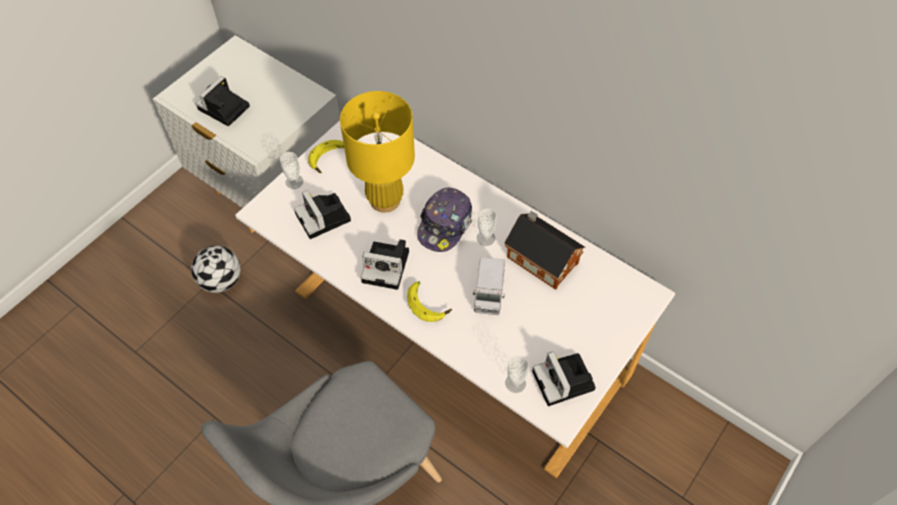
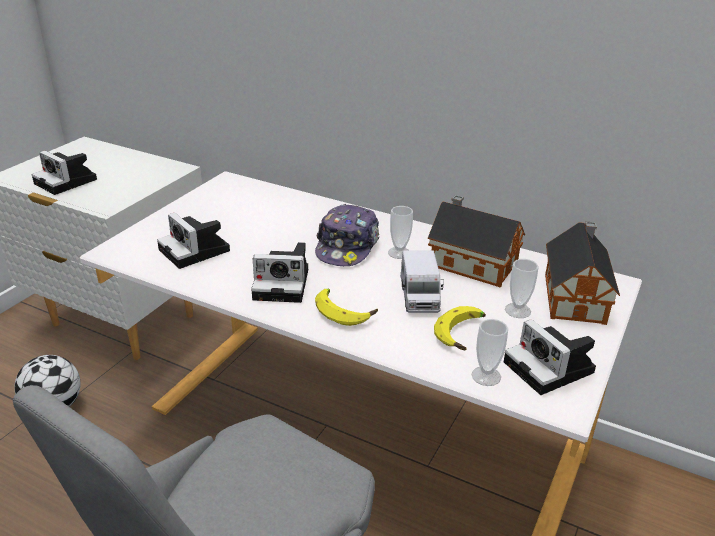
camera: 10 degrees left, 25 degrees down
(223, 109) = (67, 182): camera -> camera turned 75 degrees counterclockwise
(294, 182) = (156, 226): cup -> cup (517, 310)
(329, 159) = (197, 208): banana -> banana (463, 334)
(385, 199) = (269, 232): yellow table lamp -> none
(611, 307) = (575, 296): none -> toy house

